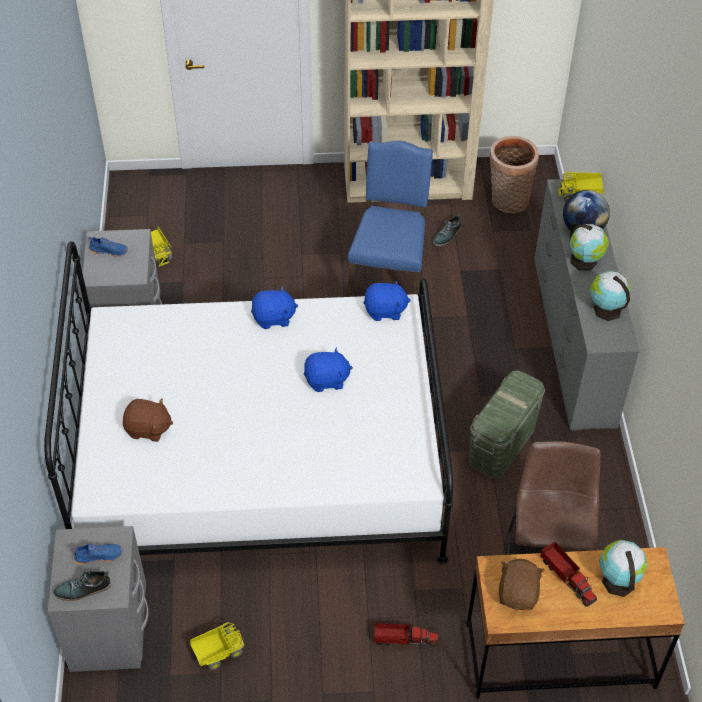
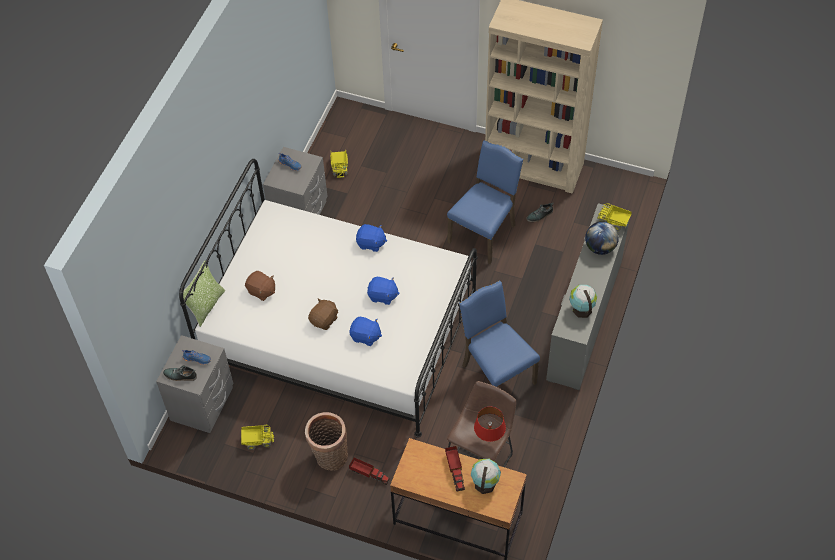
camera: 25 degrees right, 5 degrees up
(74, 476) = (206, 306): none -> pillow
(385, 311) = (443, 261): blue plush toy -> blue plush toy (365, 336)
(502, 444) = (496, 374): green storage box -> blue chair
(508, 202) = (597, 203): basket -> basket (329, 456)
(518, 594) = (421, 469): brown plush toy -> brown plush toy (324, 320)
(575, 523) = (489, 440): none -> red table lamp
(585, 261) = (587, 271): globe -> none

